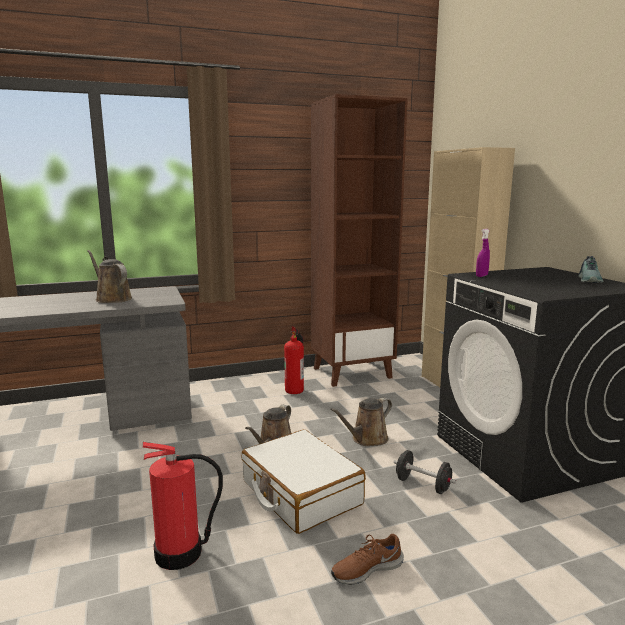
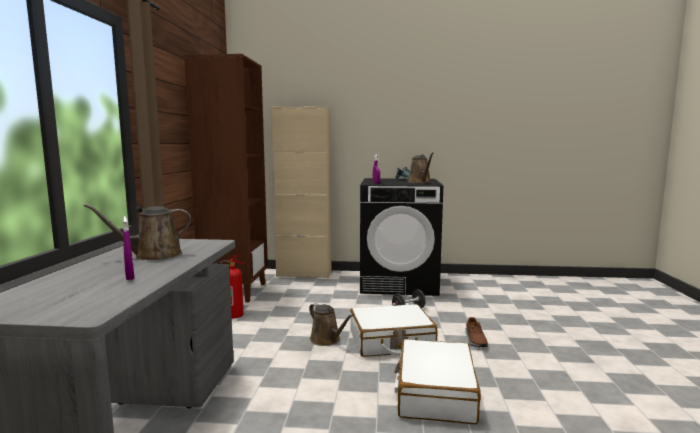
camera: 65 degrees left, 5 degrees down
(47, 306) = (129, 277): none -> purple spray bottle
(180, 553) = (435, 393): fire extinguisher -> white suitcase
(367, 439) = (343, 310): brown watering can -> brown watering can (420, 182)

